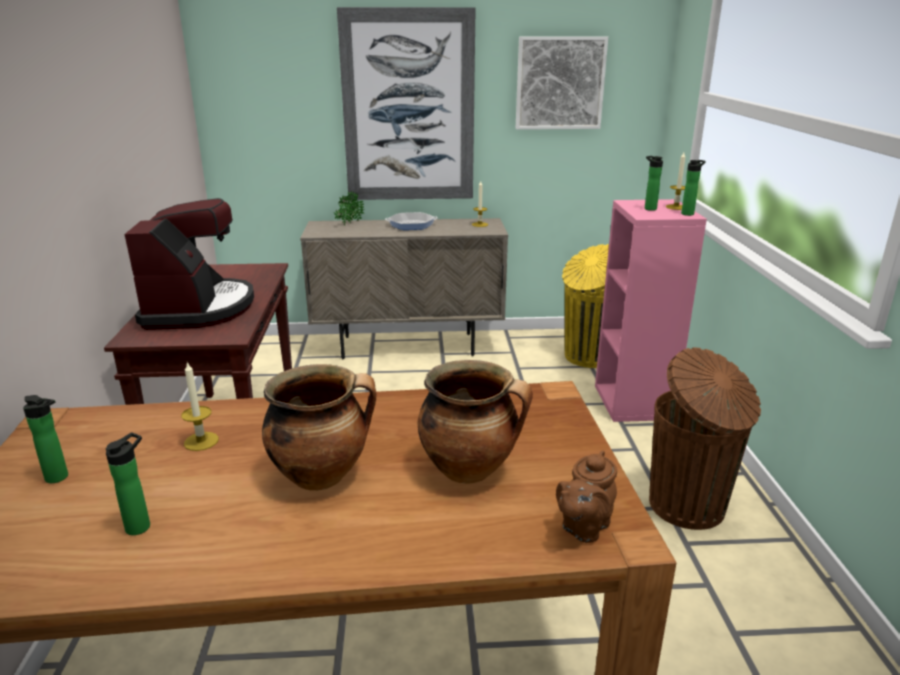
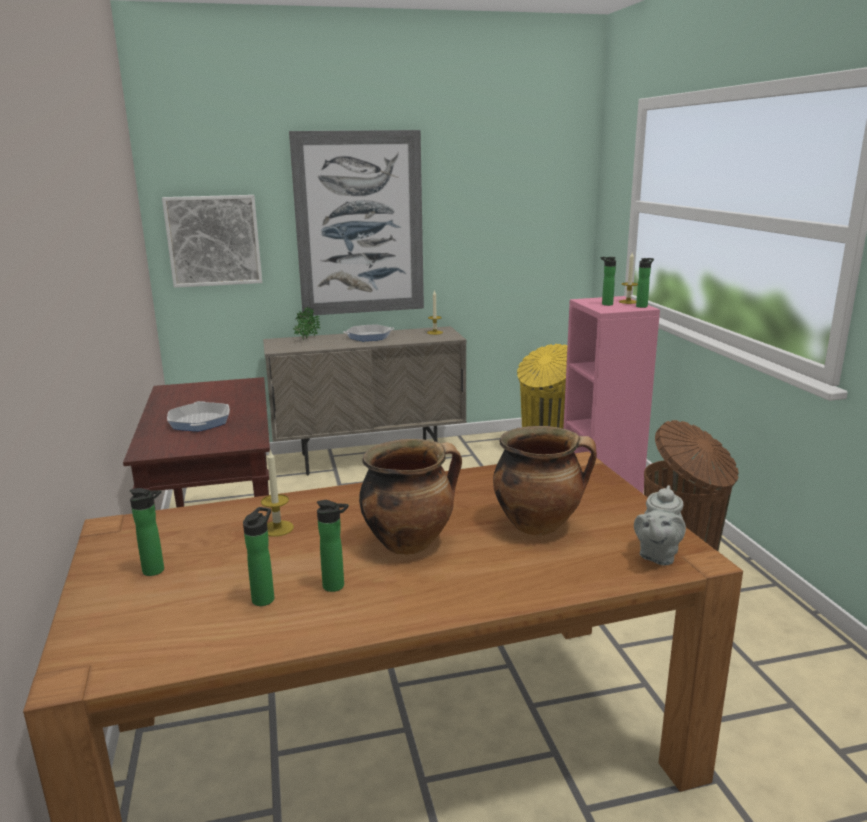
camera: 10 degrees left, 5 degrees down
(199, 308) = (199, 422): coffee machine -> frying pan
(218, 521) = (336, 586): none -> bottle
(560, 83) = (499, 198): picture -> picture (214, 241)
(583, 527) = (657, 555): brown teapot -> grey teapot

